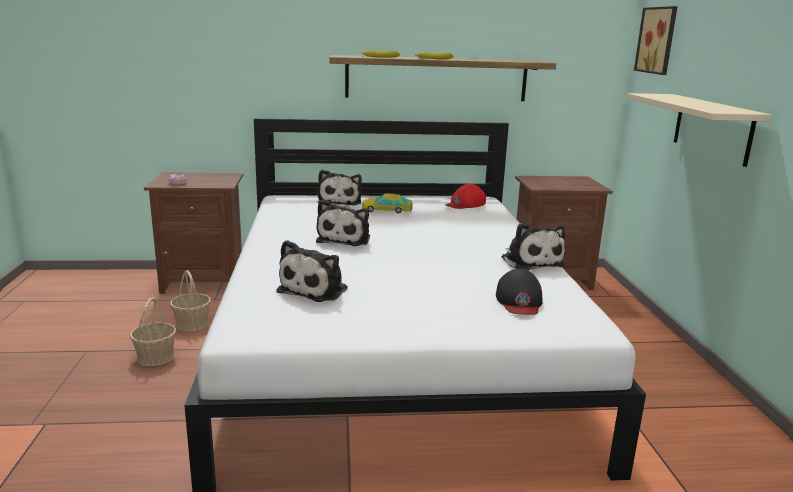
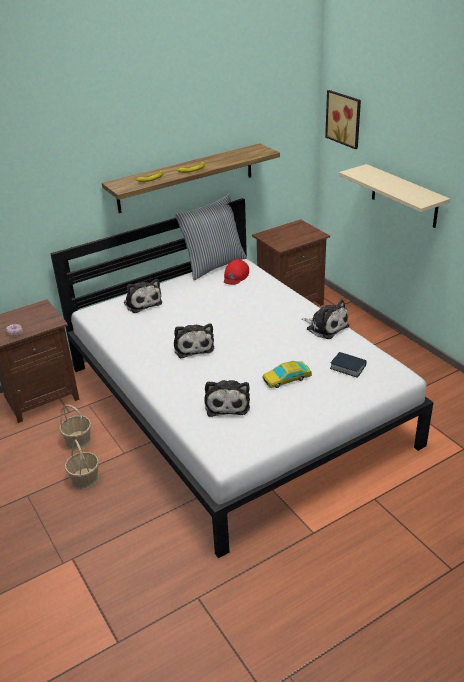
camera: 25 degrees left, 15 degrees up
(387, 210) = (187, 302): toy car -> toy car (287, 378)
(451, 194) = (213, 265): none -> pillow
(519, 300) = (347, 367): black cap -> book

